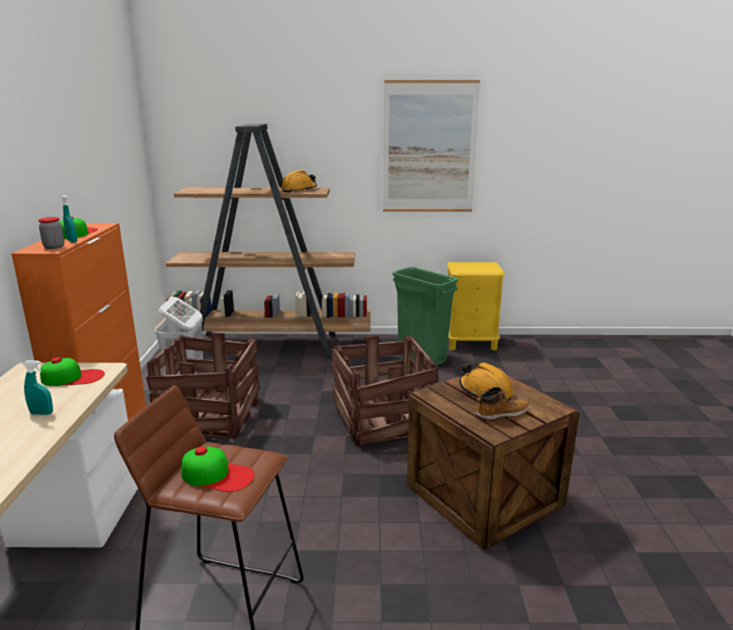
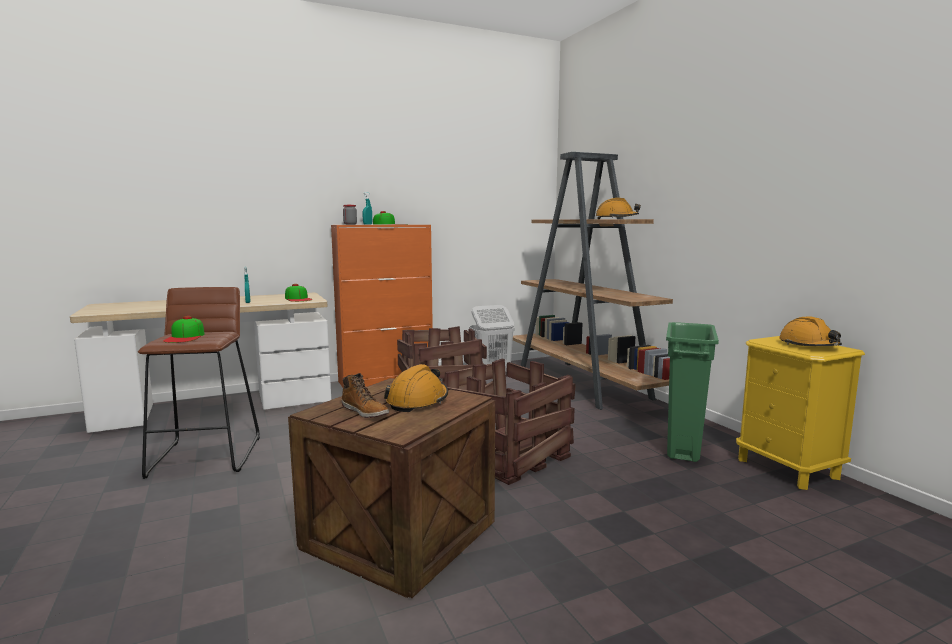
camera: 65 degrees right, 10 degrees down
(429, 148) = (775, 165): picture -> none
(479, 266) = (808, 345): none -> orange hard hat

